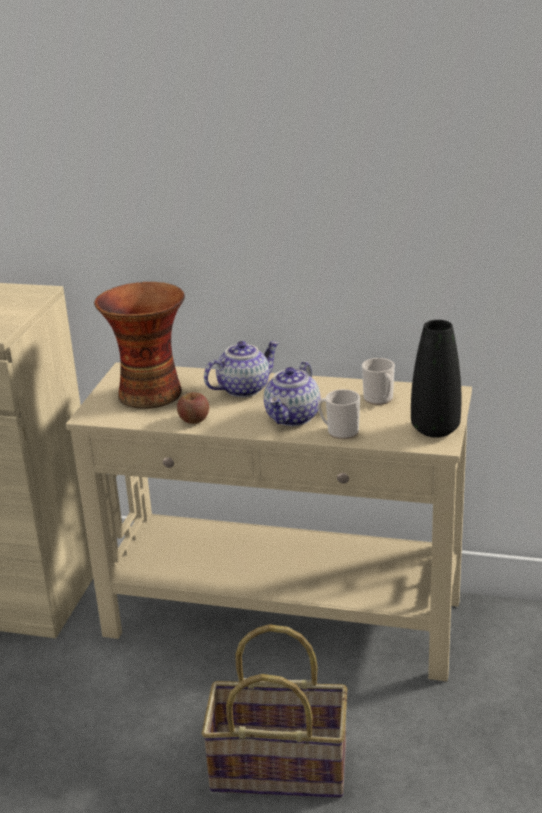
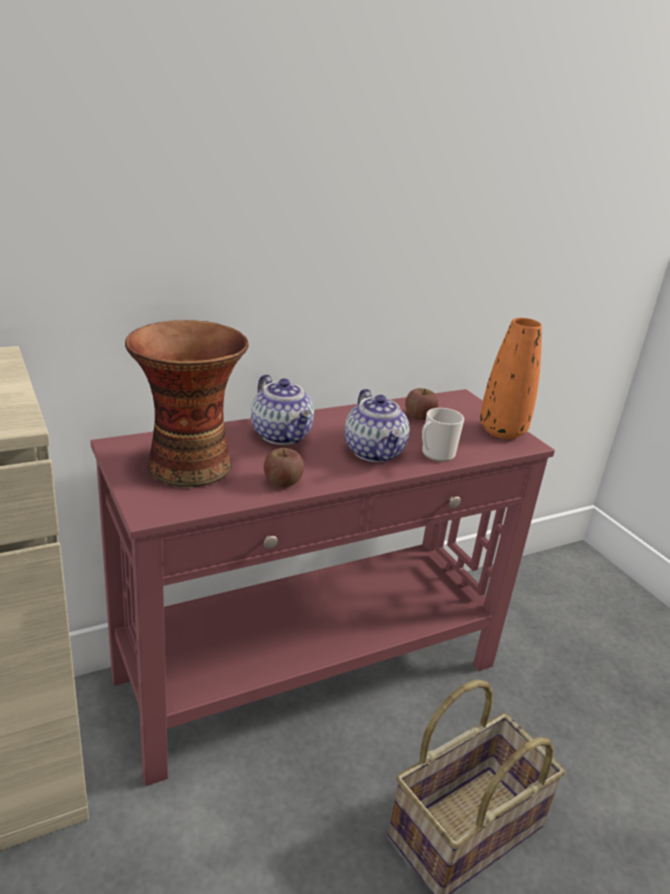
camera: 45 degrees left, 0 degrees up
(243, 388) = (283, 435): teapot -> teapot turned 135 degrees clockwise
(284, 619) = (312, 672): beige console table -> red console table
(380, 399) = (419, 416): mug -> apple
(435, 429) = (502, 431): black vase -> orange vase

